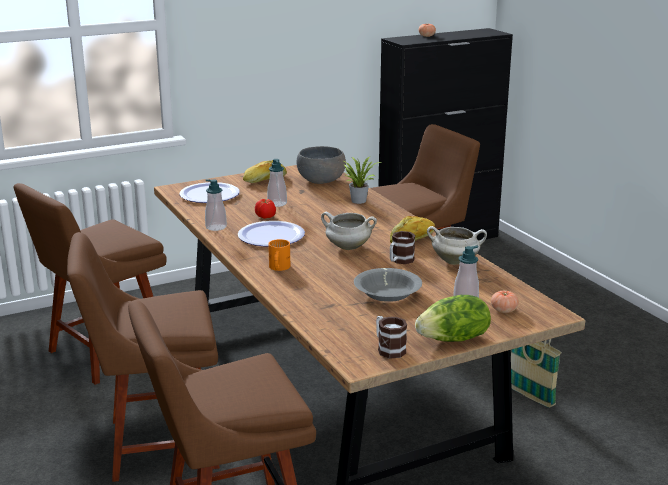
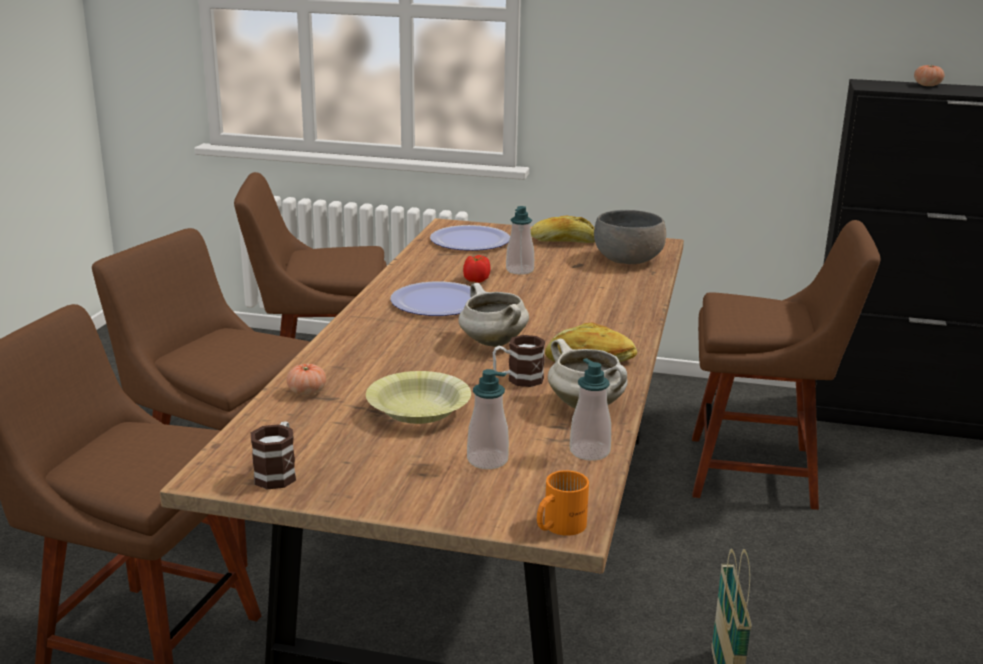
camera: 40 degrees right, 0 degrees up
(216, 227) = (402, 275): soap dispenser -> soap dispenser (589, 452)
(278, 268) = (368, 337): orange mug -> orange mug (558, 526)
(358, 200) = (624, 294): potted plant -> none
(387, 293) = (419, 411): grey bowl -> yellow bowl
(454, 339) = (372, 498): lettuce -> none
(504, 310) = (514, 491): tomato -> tomato (307, 392)

